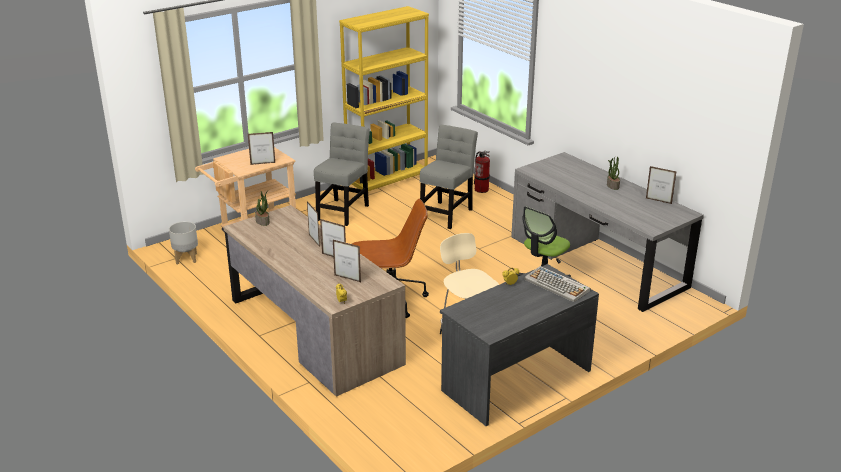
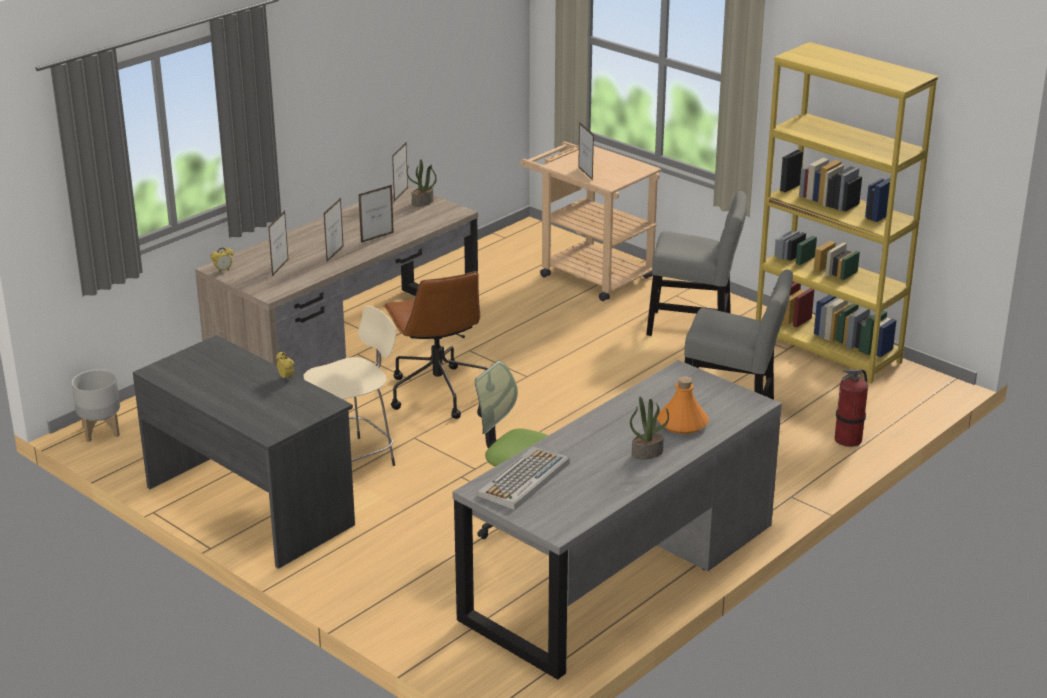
camera: 80 degrees right, 0 degrees up
(186, 258) = (505, 243): grey planter -> grey planter (101, 431)
(557, 285) = (287, 413): keyboard -> keyboard (523, 480)
(583, 175) = (682, 423): none -> orange bottle
(658, 201) = (600, 499): picture frame -> picture frame (401, 195)

